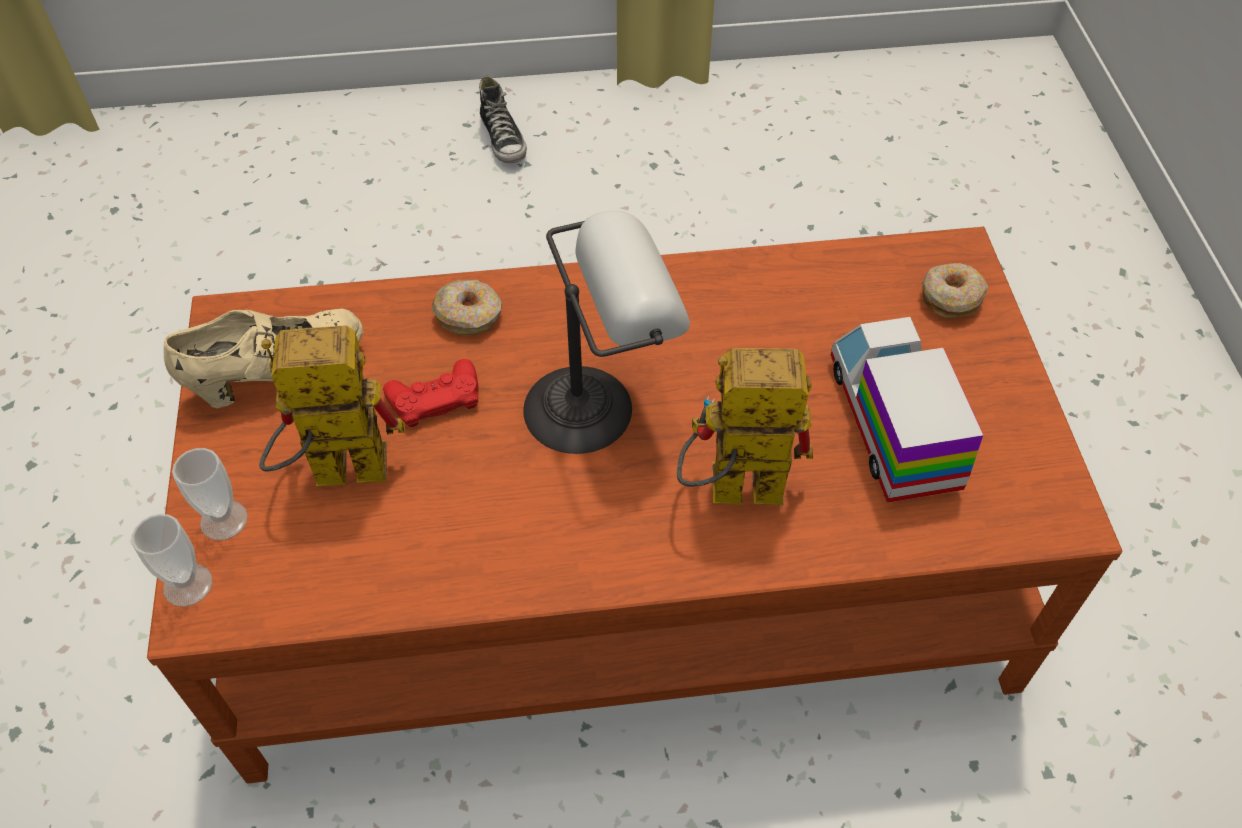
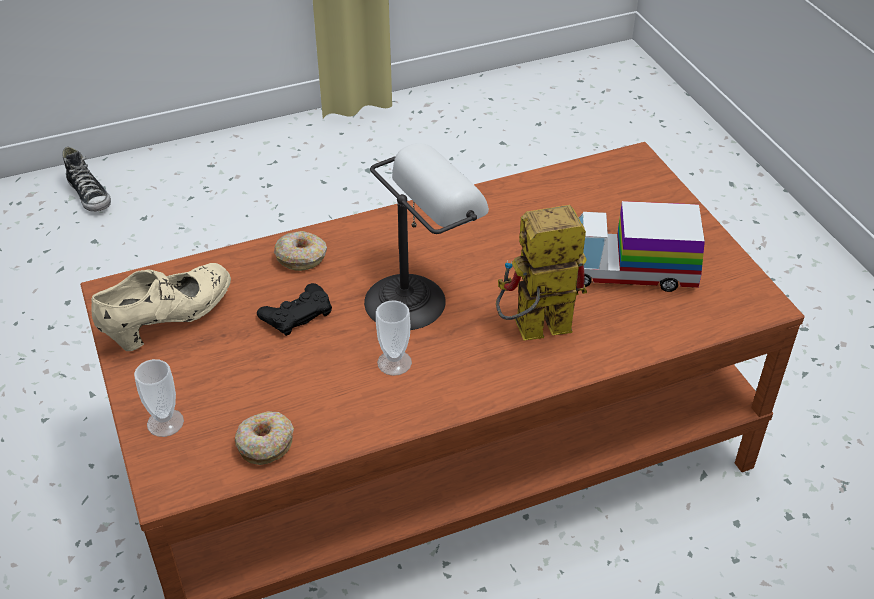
camera: 15 degrees left, 10 degrees down
(188, 585) = (154, 470): cup -> cup (394, 363)
(334, 473) = (239, 376): toy robot -> none
(435, 398) = (297, 314): red game controller -> black game controller
(503, 140) = (244, 171): shoe -> shoe (90, 195)
(892, 424) = (628, 270): toy truck -> toy truck turned 60 degrees counterclockwise
(950, 297) = (638, 187): donut -> donut (265, 443)

